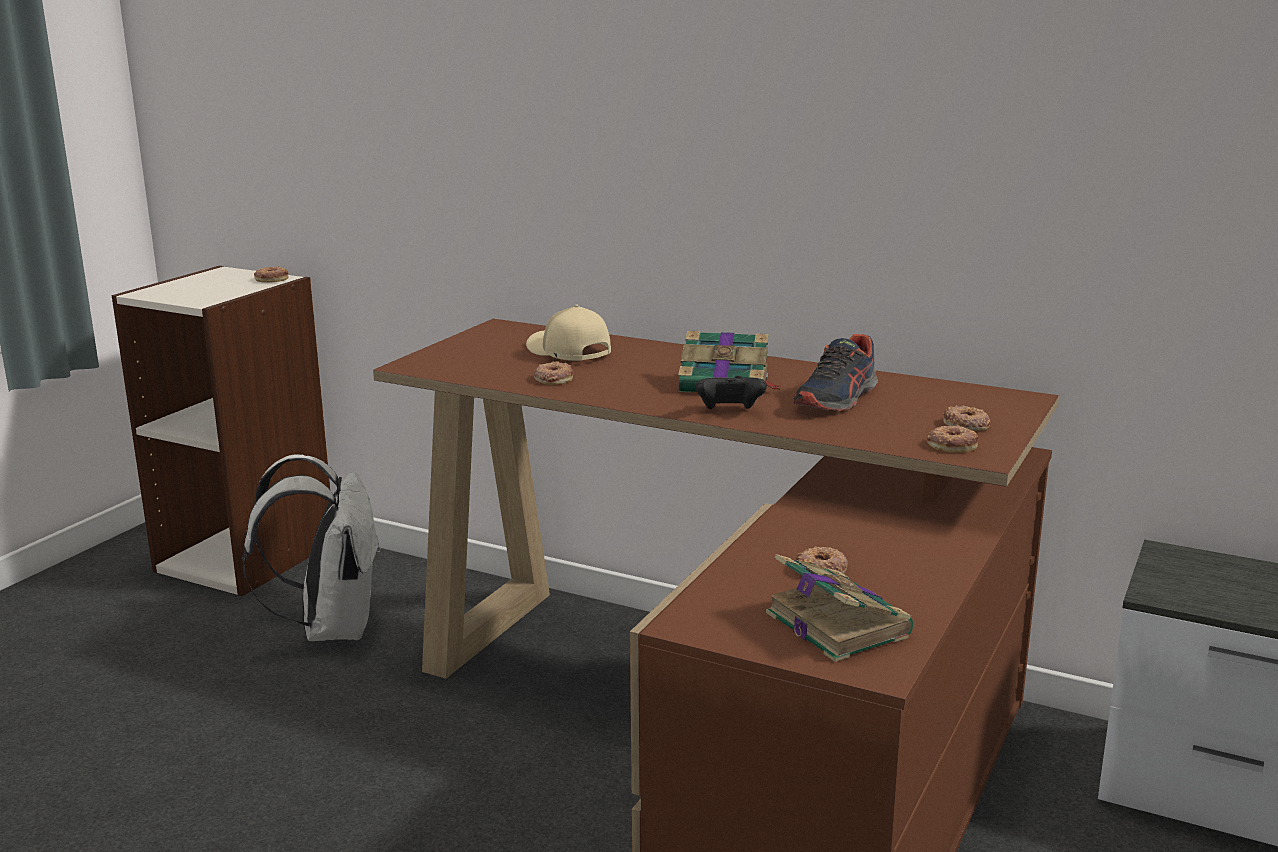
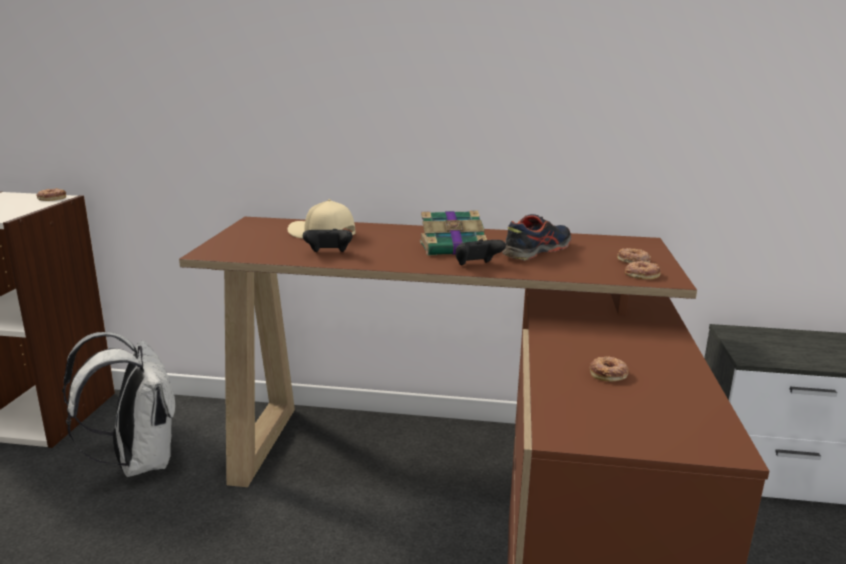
camera: 20 degrees left, 0 degrees up
(553, 379) = (328, 254): donut -> black game controller
(835, 623) = (660, 415): book -> none
(837, 398) = (536, 251): shoe -> shoe turned 150 degrees counterclockwise

